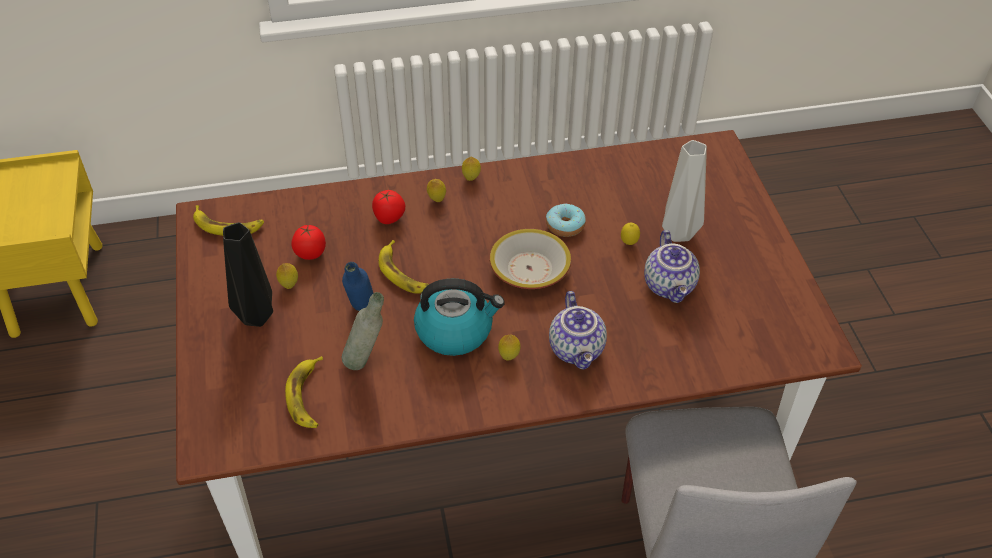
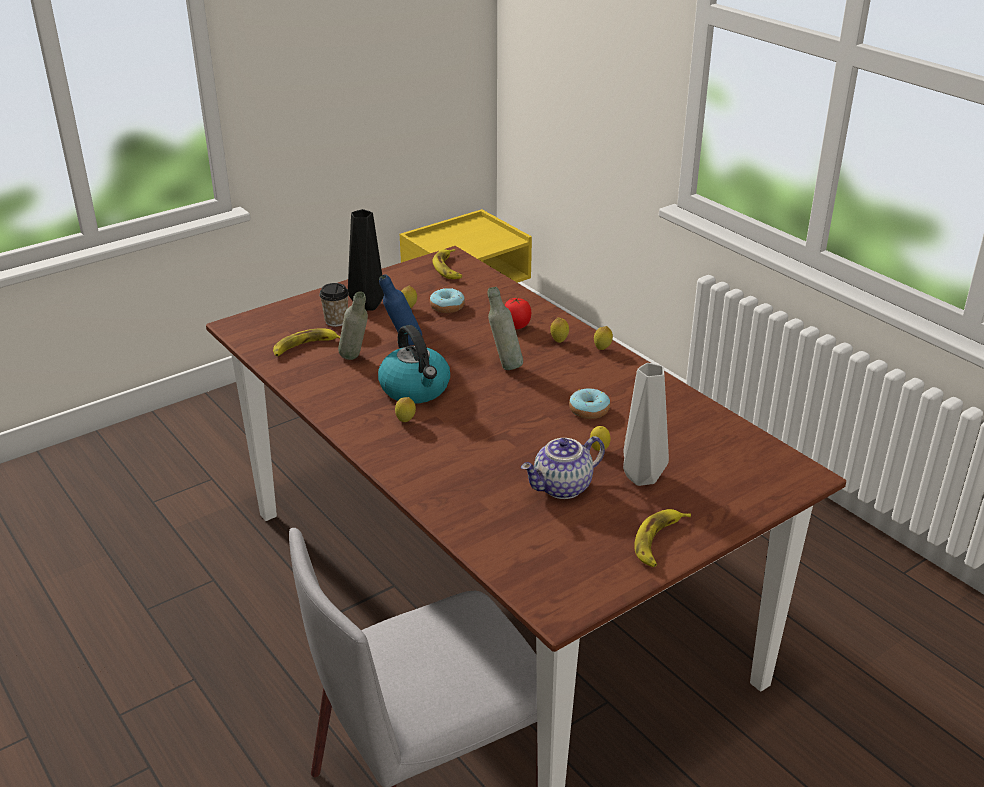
camera: 65 degrees right, 15 degrees down
(270, 353) = (336, 321): none -> cup
(310, 254) = (447, 307): tomato -> donut
(404, 273) = (460, 350): banana -> banana (659, 542)
(454, 252) = (504, 365): none -> grey bottle
(529, 269) = (517, 405): bowl -> none
(578, 349) = (439, 454): teapot -> none

